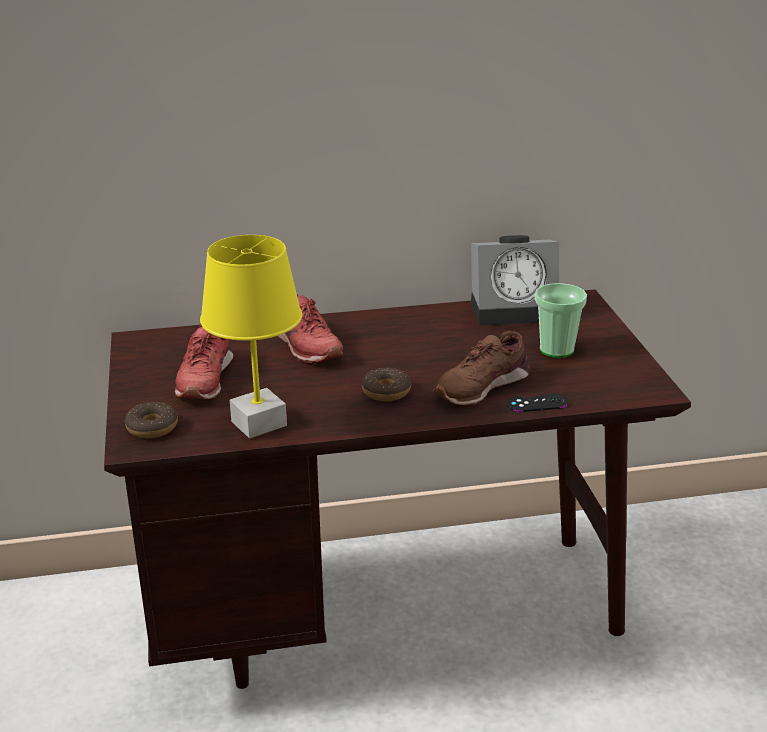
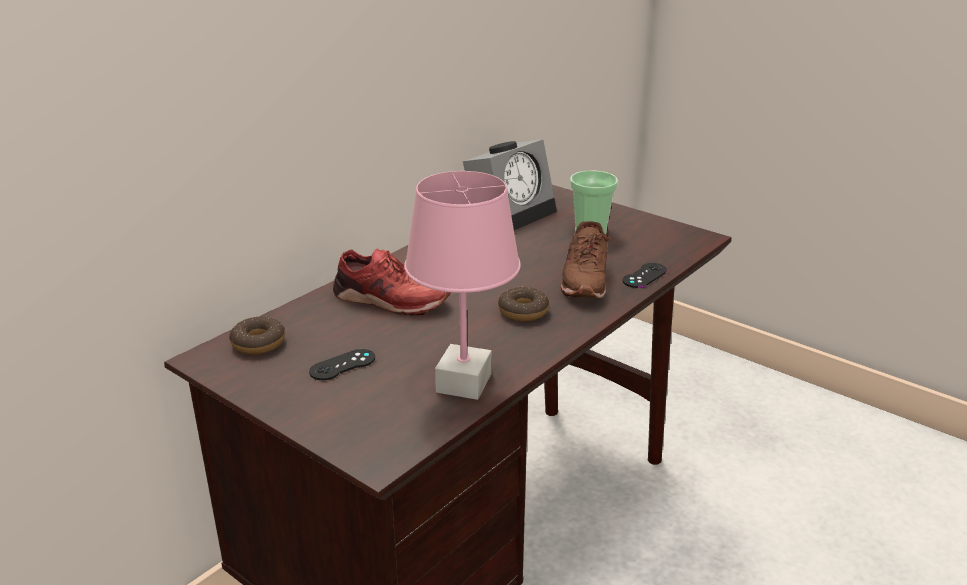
camera: 40 degrees left, 0 degrees up
(152, 427) = (368, 432): donut -> donut (258, 343)
(204, 378) = (342, 365): red shoe -> black game controller
(258, 424) = (464, 383): yellow table lamp -> pink table lamp

